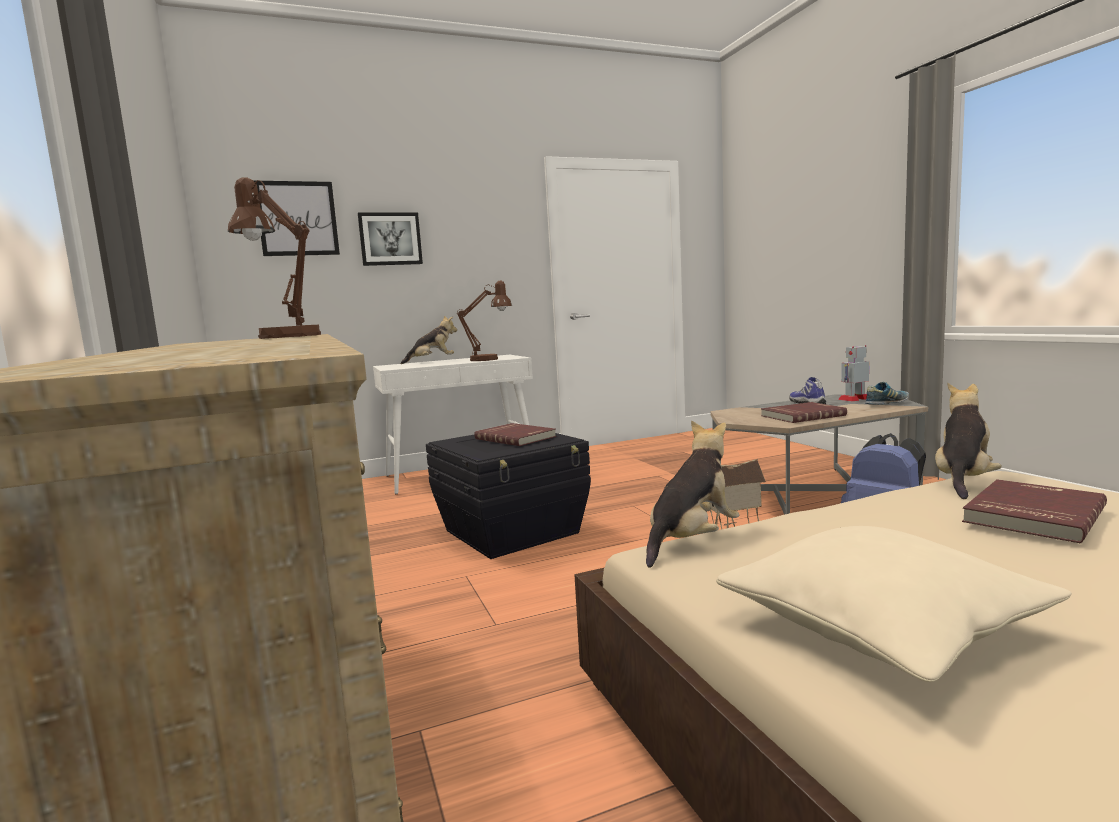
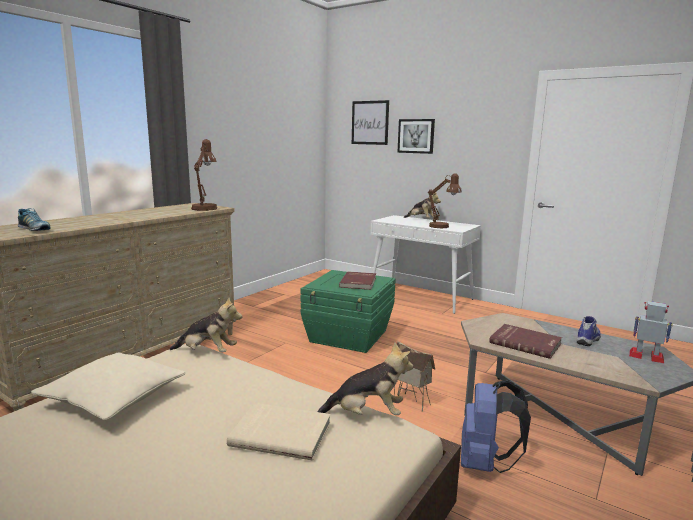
camera: 55 degrees right, 5 degrees up
(513, 532) = (349, 336): black storage box -> green storage box
(886, 403) = (643, 372): shoe -> shoe (34, 230)
(1030, 514) = (281, 433): red book -> beige book

